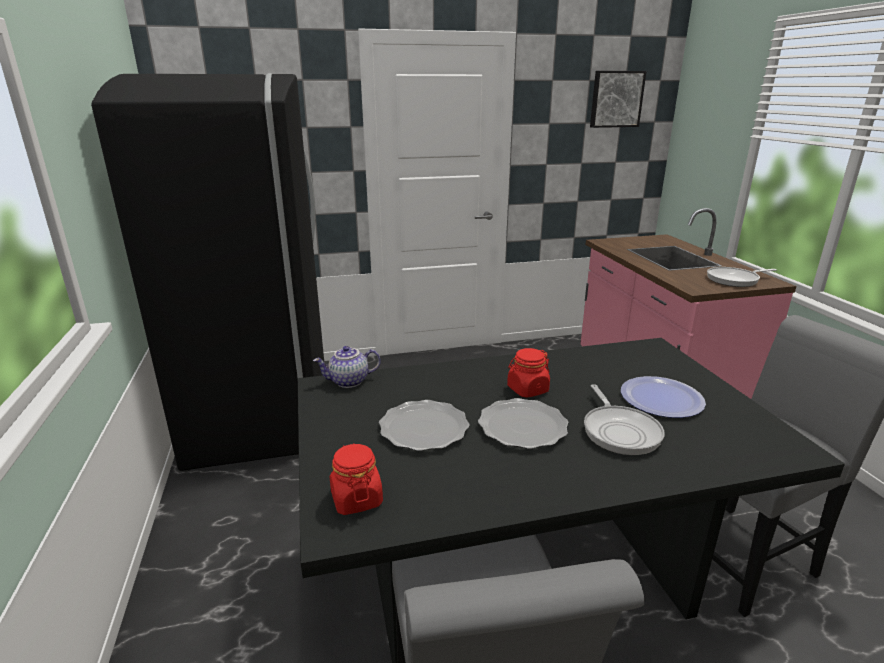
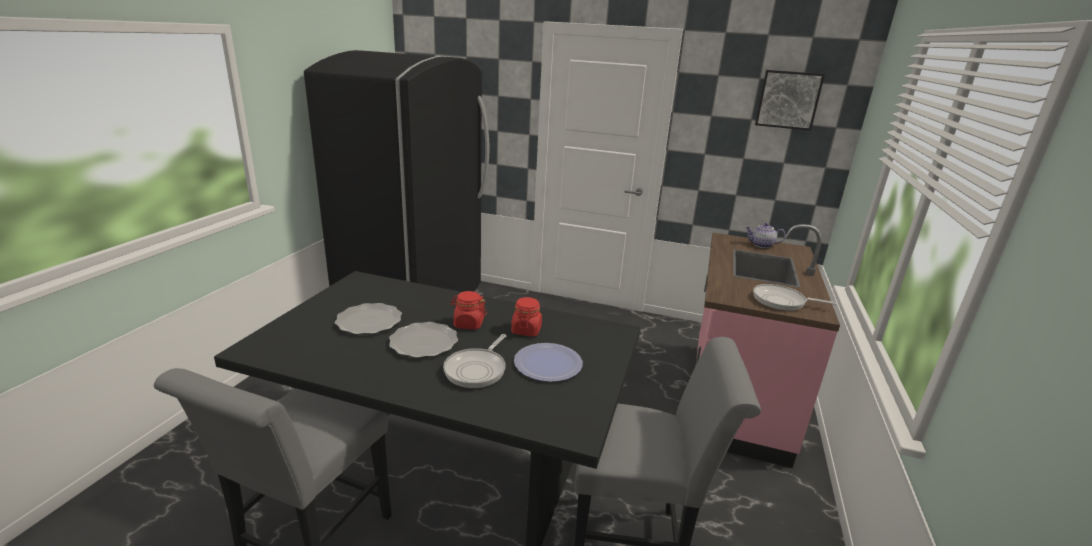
camera: 30 degrees right, 0 degrees up
(348, 382) = (376, 282): teapot -> teapot (761, 245)
(356, 499) = (278, 341): red jar -> red jar (526, 330)

